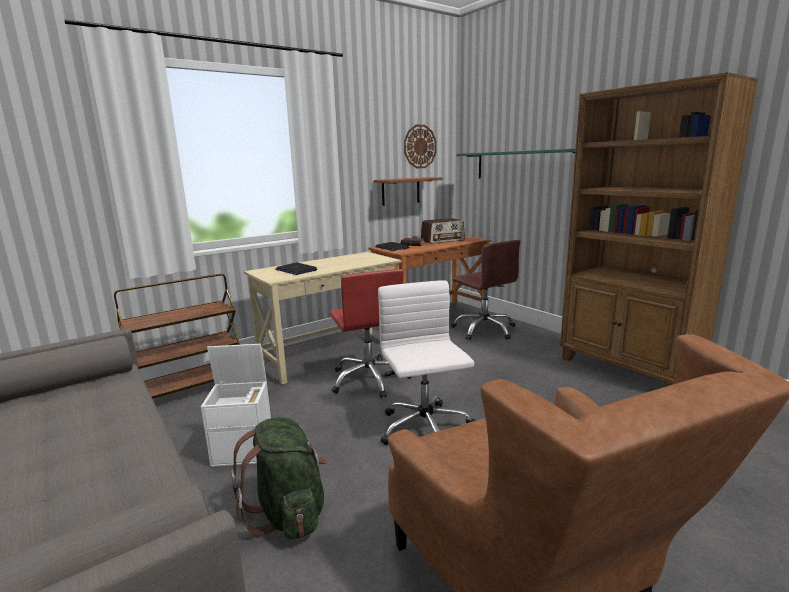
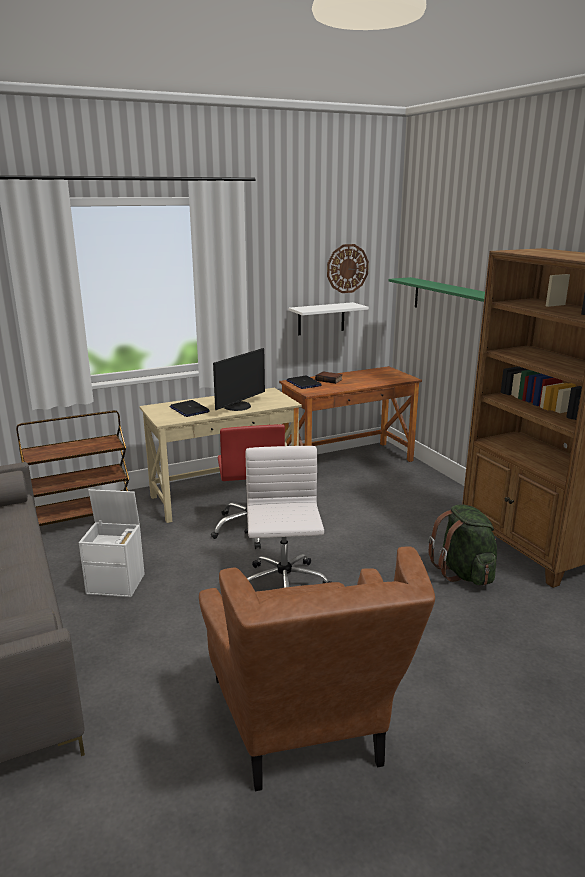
camera: 10 degrees right, 5 degrees up
(288, 513) = (139, 641): green backpack -> green backpack (464, 572)
(343, 265) = (238, 407): none -> monitor
(400, 191) = (321, 319): brown shelf -> white shelf
(442, 240) = (366, 376): radio -> none
(484, 330) = (398, 483): brown office chair -> none

